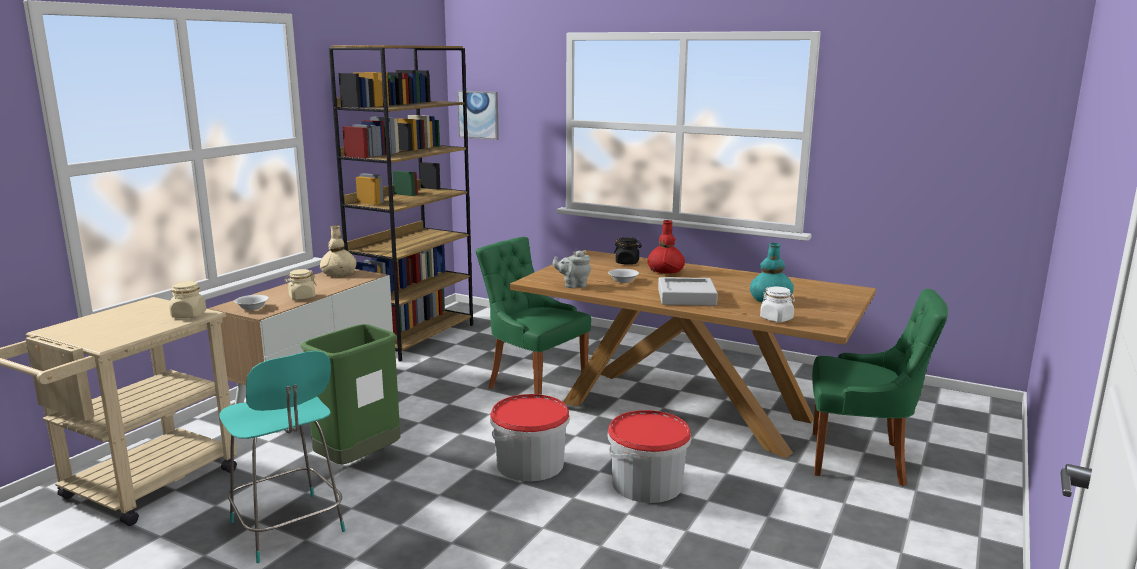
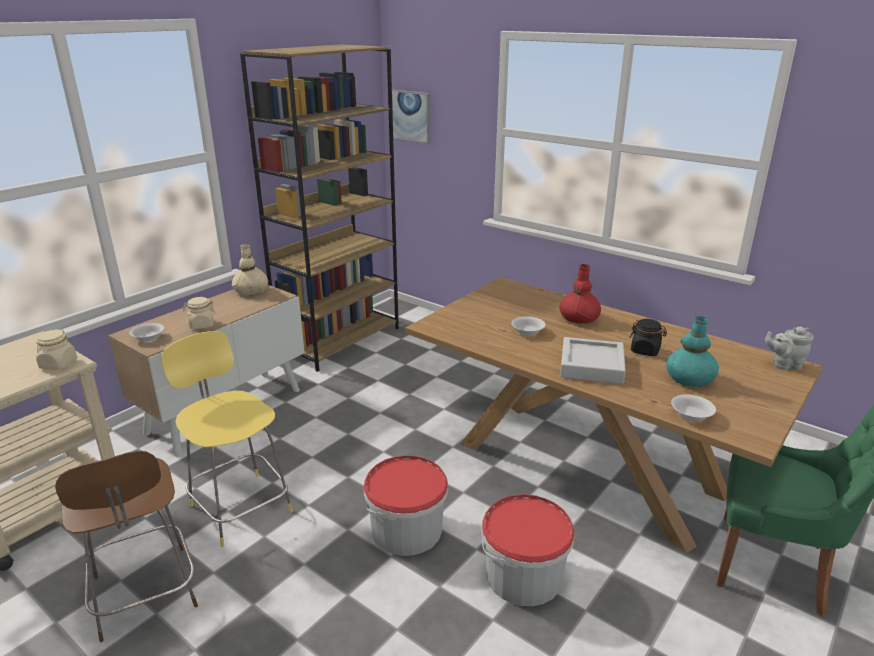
camera: 10 degrees right, 10 degrees up
(288, 529) = (145, 595): turquoise stool -> brown stool
(358, 462) = (239, 506): green trash can -> yellow stool
(534, 384) = (438, 414): green chair -> none
(573, 285) = (471, 336): grey teapot -> grey teapot (784, 364)
(627, 263) = (540, 301): black jar -> black jar (645, 350)
(776, 319) = (690, 415): white jar -> white bowl

